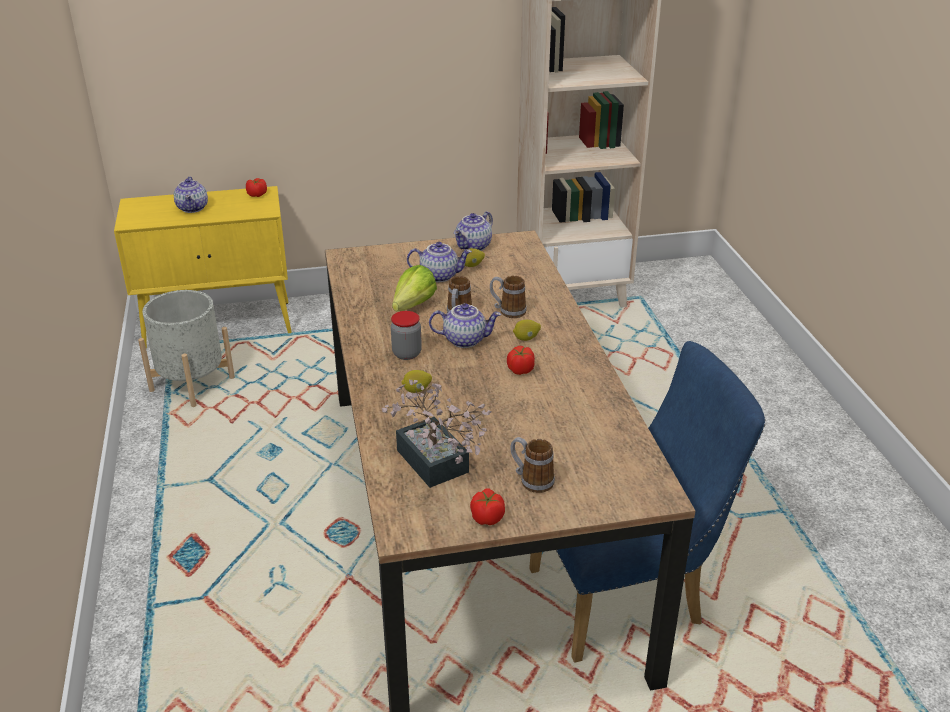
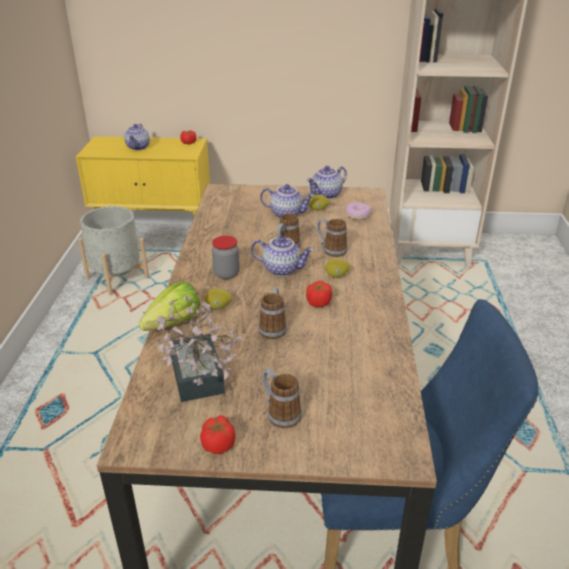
camera: 15 degrees right, 0 degrees up
(409, 308) = (249, 237): lettuce -> lettuce (168, 326)
(486, 402) = (273, 327): none -> mug
(520, 267) = (358, 215): none -> donut

